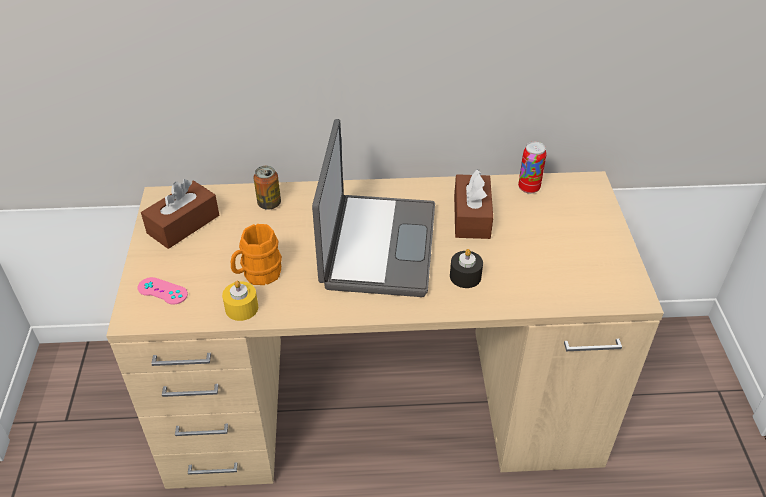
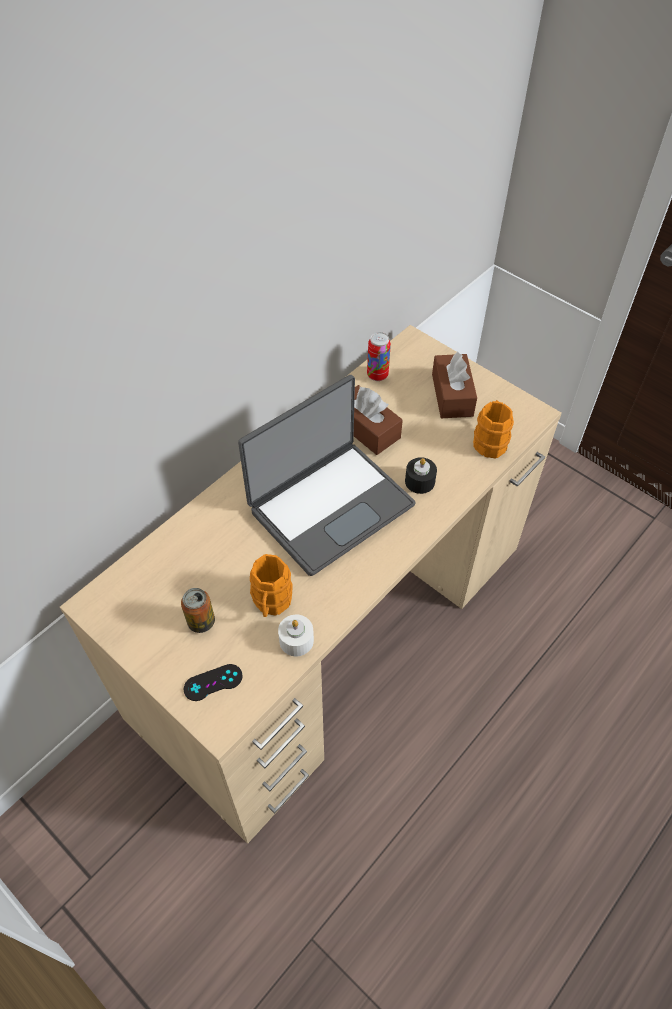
camera: 45 degrees left, 10 degrees up
(162, 291) = (213, 682): pink game controller -> black game controller
(183, 224) = (148, 612): brown tissue box -> brown tissue box (452, 395)
(241, 308) = (296, 640): yellow candle -> white candle
(269, 203) = (198, 535): can -> can (201, 622)
(376, 246) = (329, 506): laptop -> laptop turned 90 degrees clockwise
(565, 288) = (490, 440): none -> orange mug

